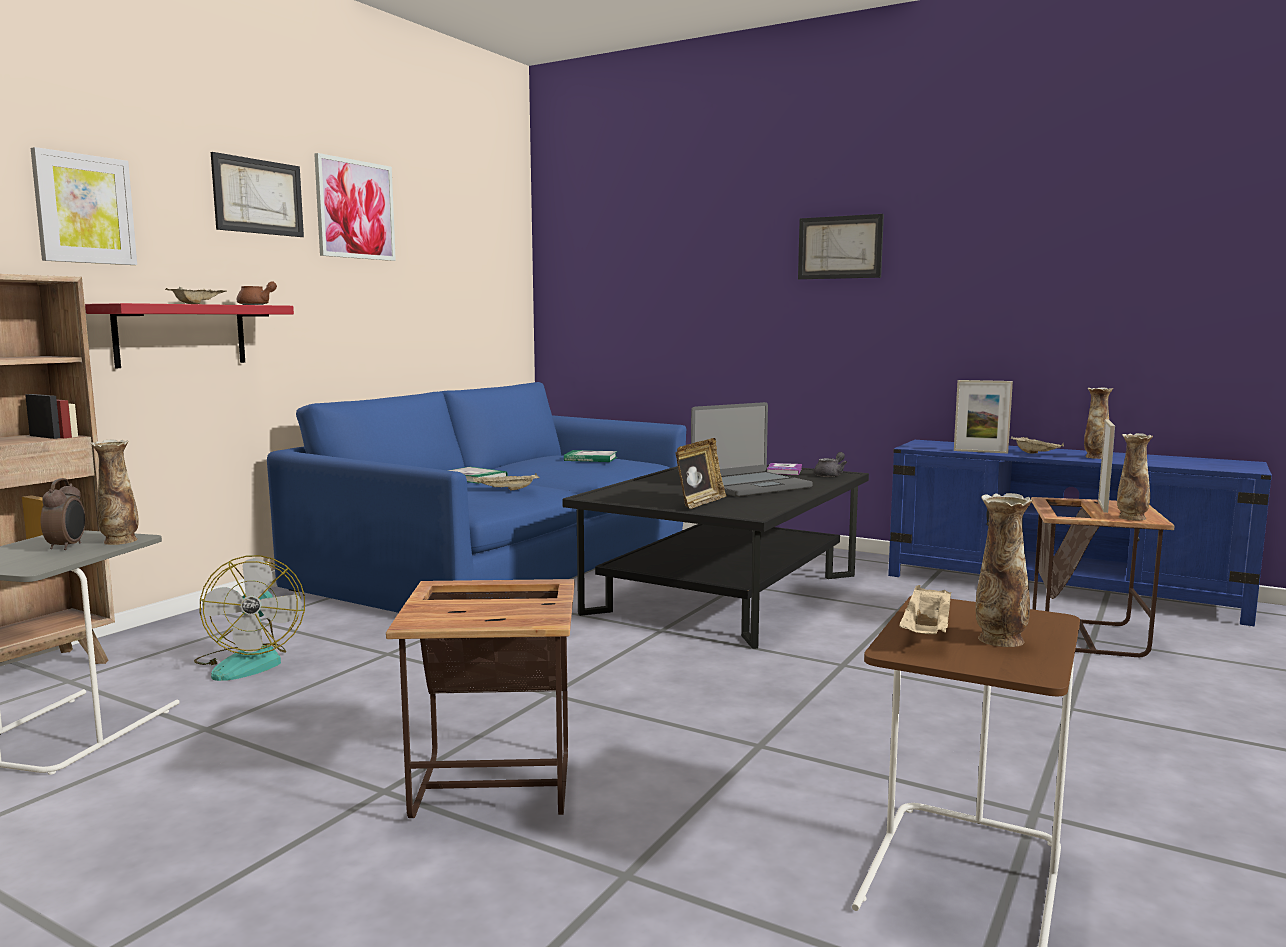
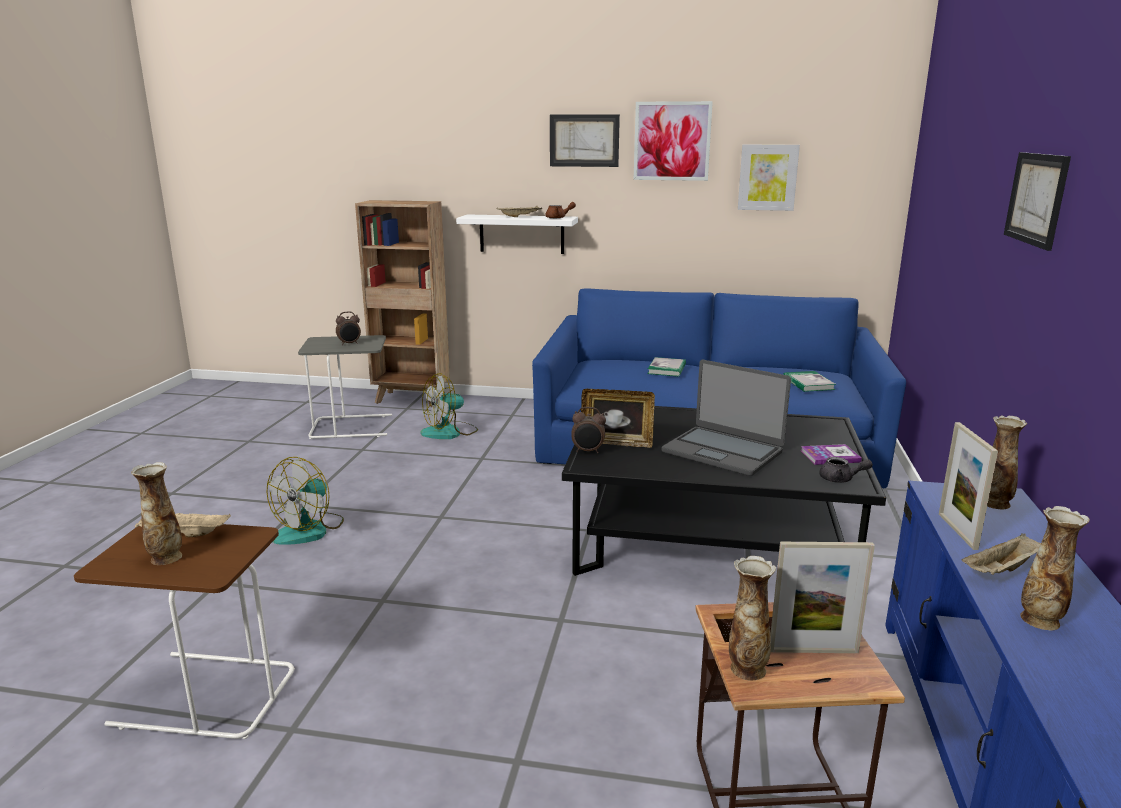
camera: 70 degrees right, 10 degrees up
(84, 209) = (469, 160): picture -> picture (767, 177)
(120, 541) = (363, 347): vase -> vase (994, 503)
(181, 335) = (521, 234): red shelf -> white shelf
(497, 787) = (309, 530): side table -> fan
(506, 490) = (640, 384): beige tray -> none
(715, 511) = (588, 451): none -> alarm clock

